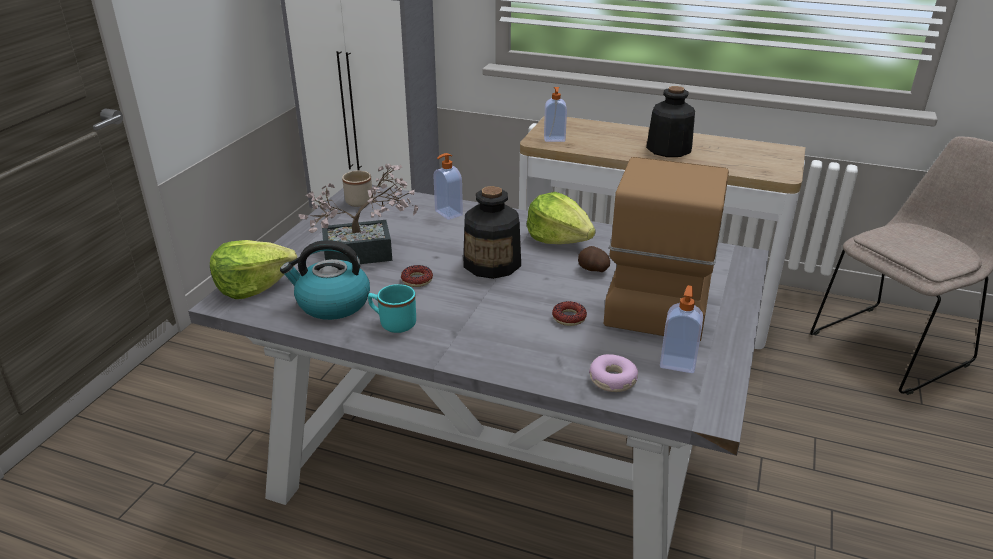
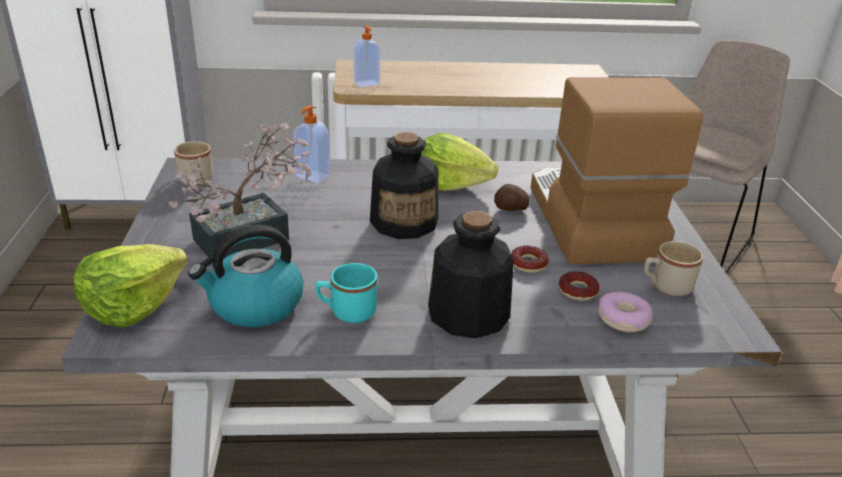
camera: 25 degrees left, 0 degrees up
(417, 280) = (335, 256): donut -> donut (577, 291)
(668, 149) = (485, 80): bottle -> bottle (468, 315)
(677, 363) = (665, 286): soap dispenser -> beige mug

